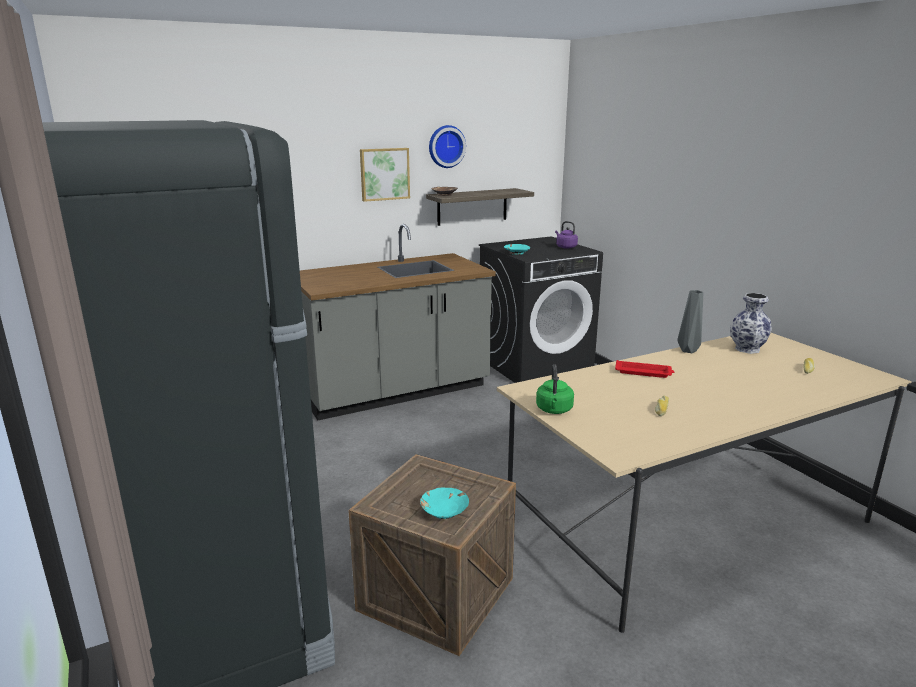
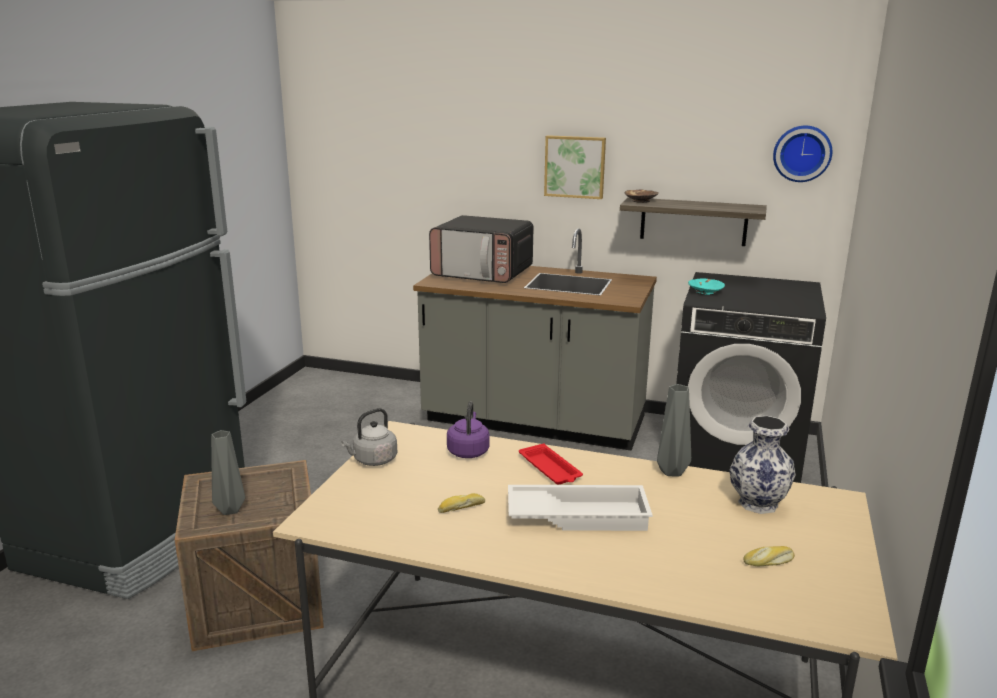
camera: 45 degrees right, 0 degrees up
(339, 276) = (483, 273): none -> microwave
(444, 511) = (230, 510): turquoise bowl -> grey vase
(446, 146) = (660, 140): wall clock -> wall clock (802, 153)
(554, 410) = (373, 460): green kettle -> grey kettle
(565, 247) = (792, 299): purple kettle -> purple kettle (468, 451)
(710, 386) = (578, 515): none -> white tray

